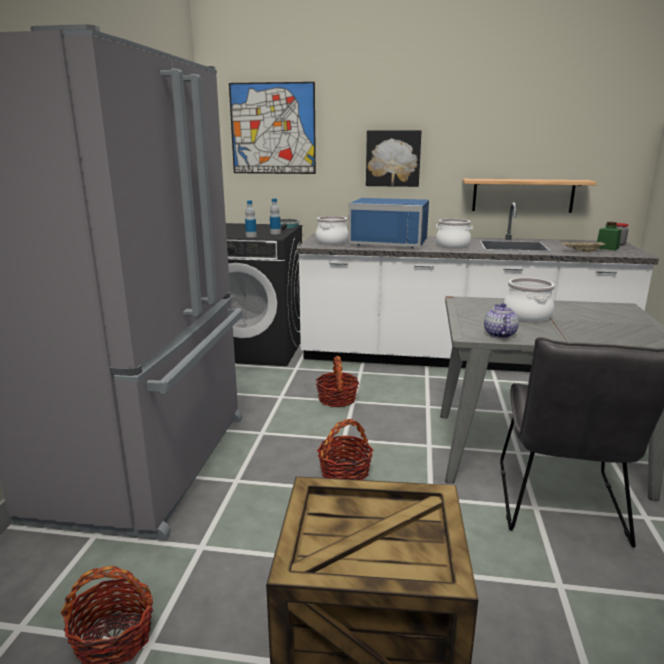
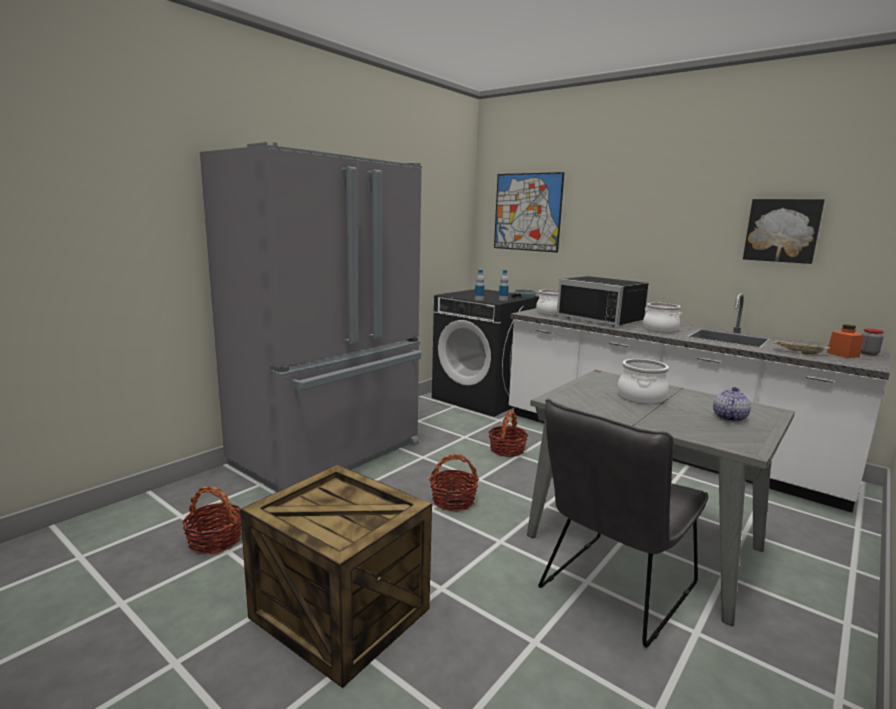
camera: 30 degrees right, 5 degrees down
(390, 242) = (603, 319): blue microwave -> black microwave
(393, 158) = (627, 242): picture -> picture (782, 230)
(499, 334) = (581, 404): teapot -> teapot (729, 417)
(522, 195) = (761, 287): shelf -> none
(607, 248) = (842, 355): green jar -> orange jar

